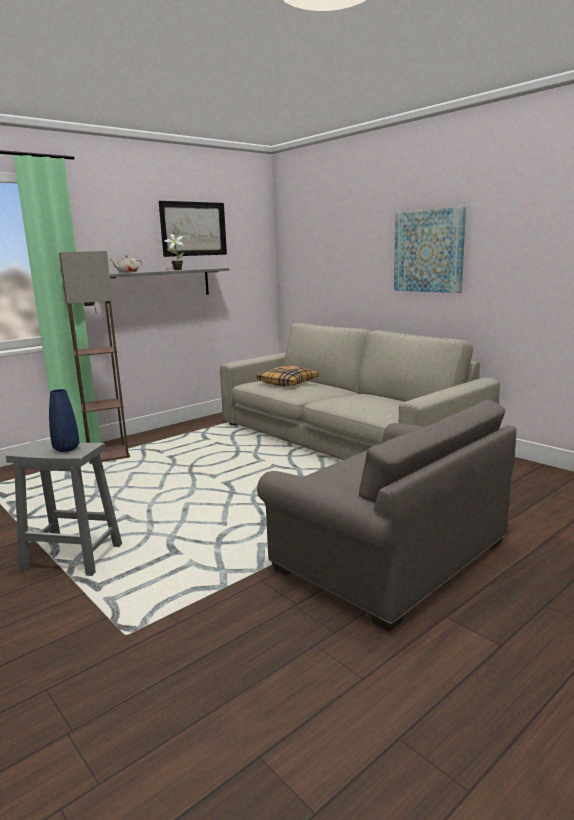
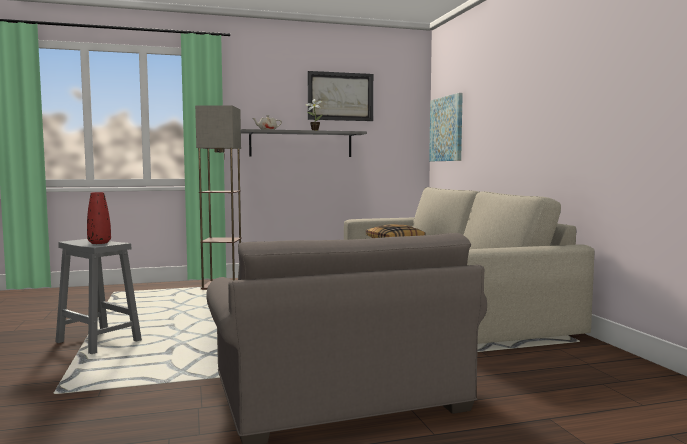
camera: 25 degrees right, 10 degrees down
(66, 449) = (99, 243): blue vase -> red vase
(429, 251) = (538, 106): picture -> picture (446, 129)

